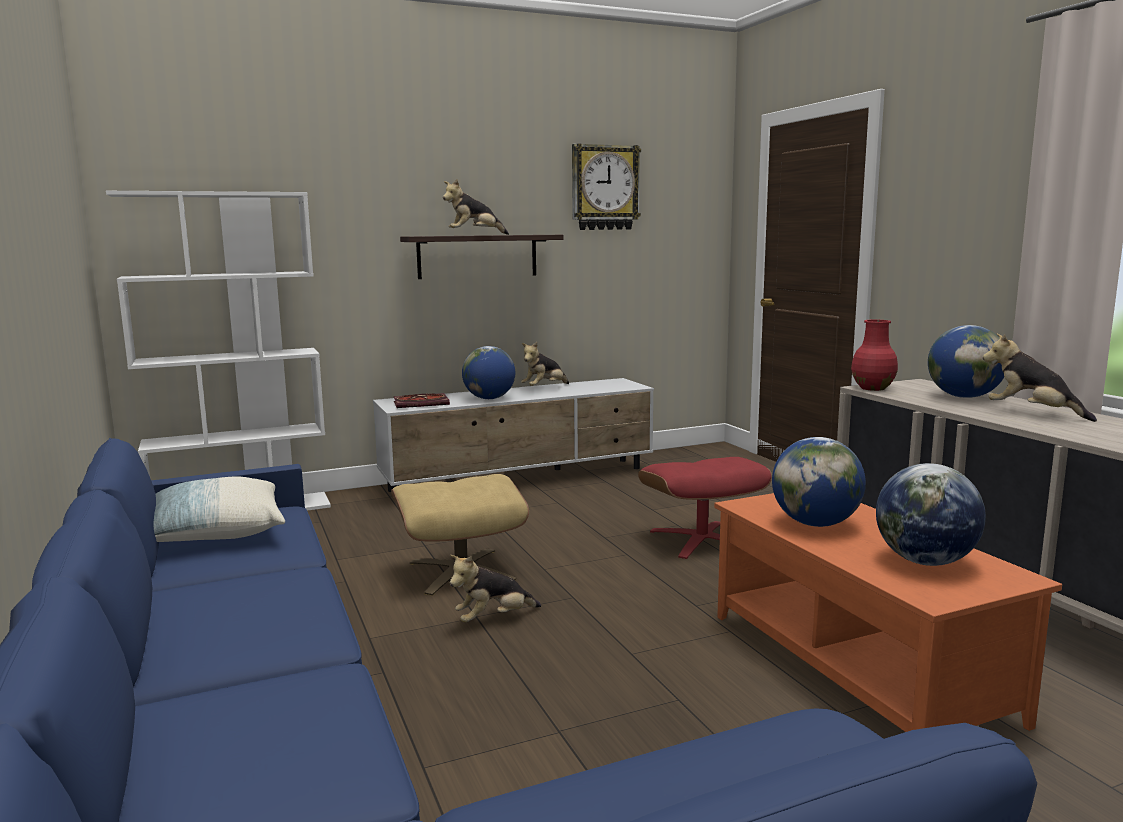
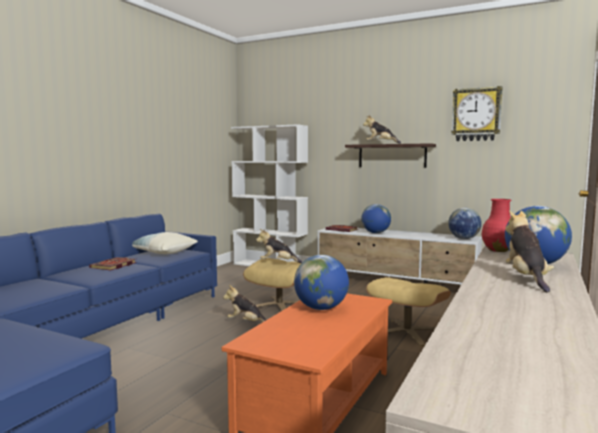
camera: 50 degrees right, 5 degrees down
(229, 598) = (113, 266): none -> book
(544, 388) = (418, 233): plush toy -> plush toy (278, 262)
(702, 540) = (406, 332): red ottoman -> beige ottoman
(924, 561) = (300, 335): globe -> globe (463, 239)

